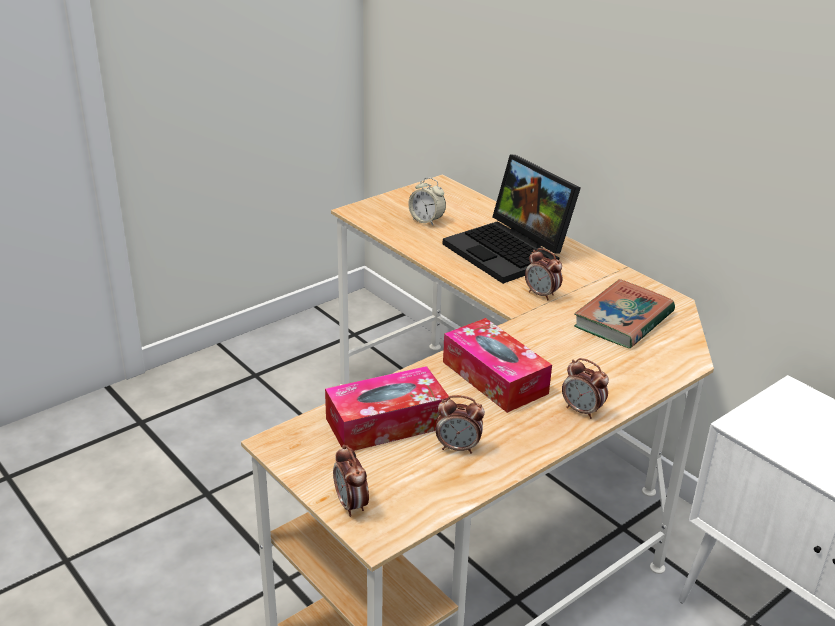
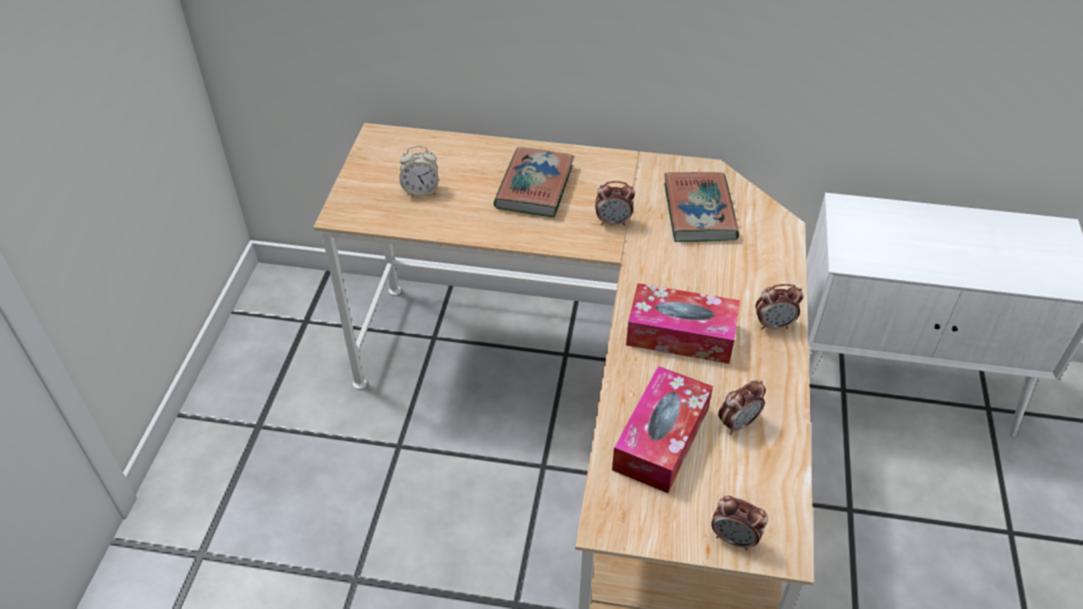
camera: 40 degrees left, 15 degrees up
(510, 252) = (534, 187): laptop -> book

